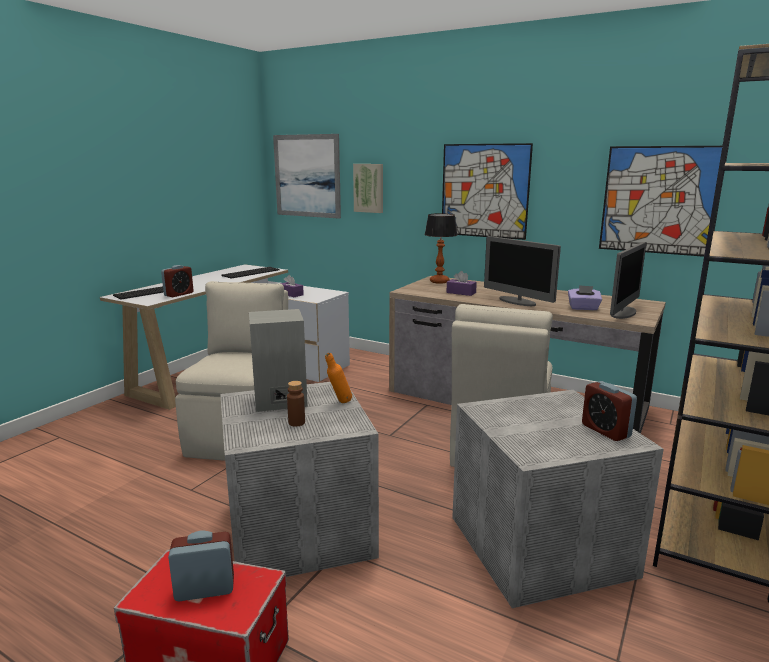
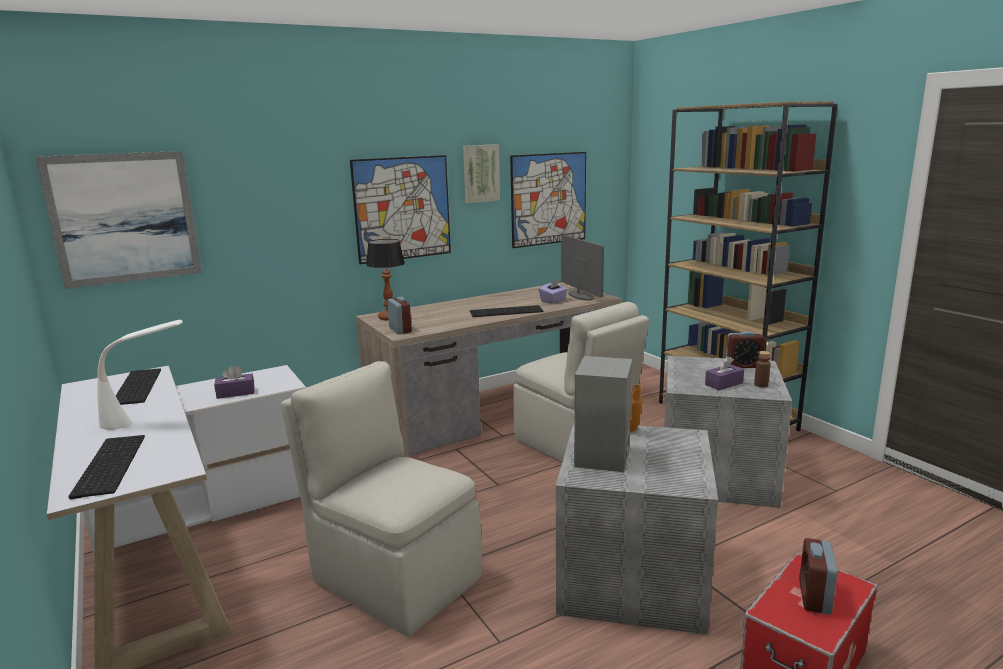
camera: 60 degrees left, 0 degrees up
(179, 294) = (175, 445): alarm clock -> alarm clock (400, 330)
(203, 285) = (150, 423): none -> white table lamp
(296, 422) = (665, 457): brown bottle -> brown bottle (761, 385)
(369, 188) = (246, 223): picture -> picture (480, 173)
(461, 293) = (446, 319): purple tissue box -> purple tissue box (724, 384)
(517, 302) = (507, 311): monitor -> keyboard

